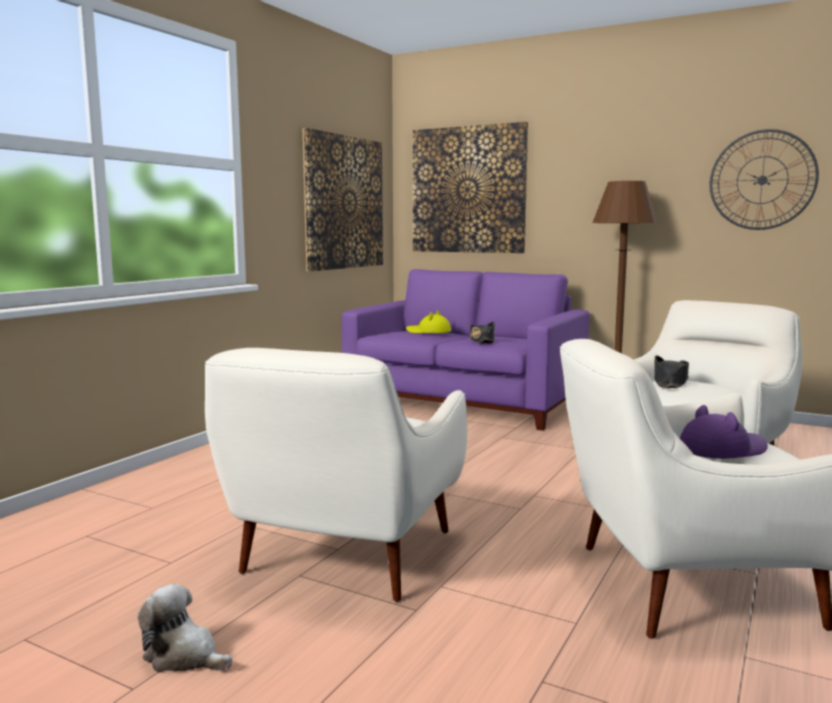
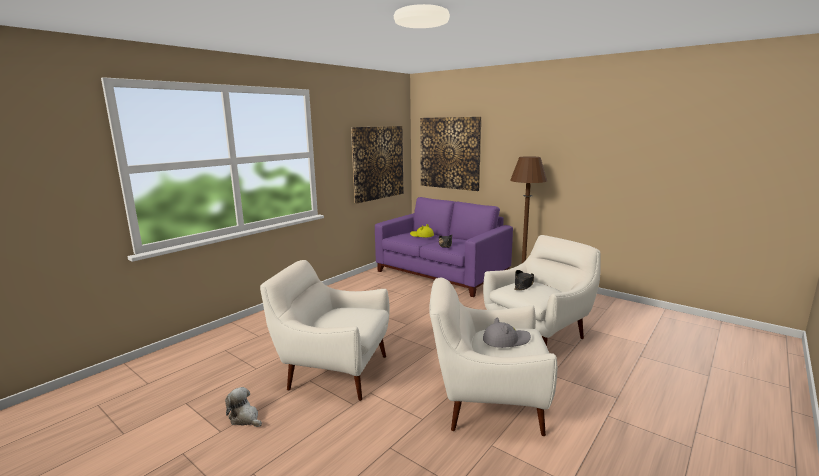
camera: 10 degrees right, 5 degrees up
(345, 556) = (334, 371): white armchair -> white armchair turned 75 degrees clockwise
(722, 450) = (506, 340): purple hat -> grey hat
(762, 180) = (609, 158): wall clock -> none

